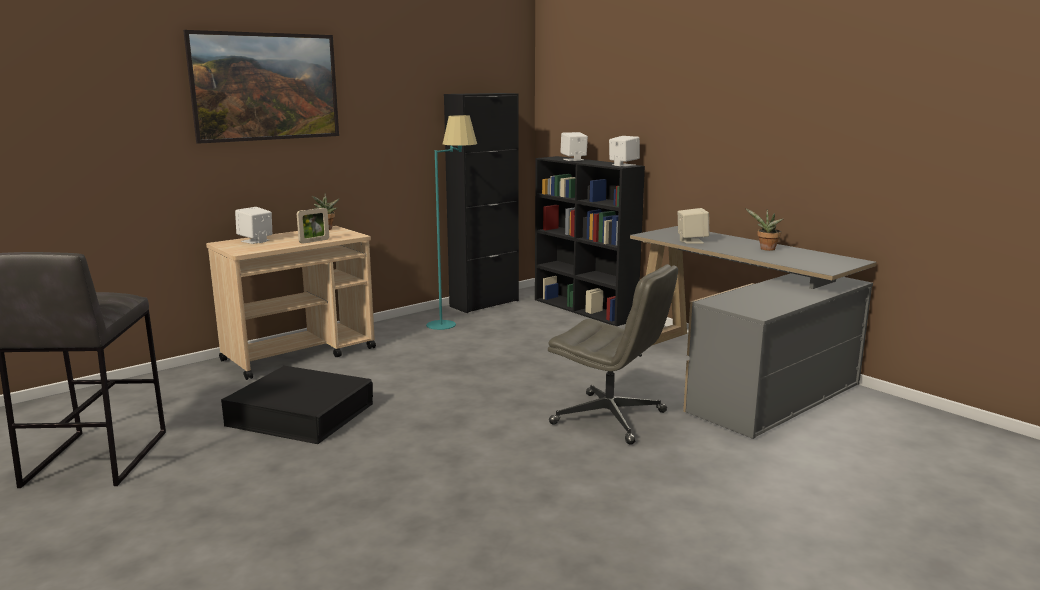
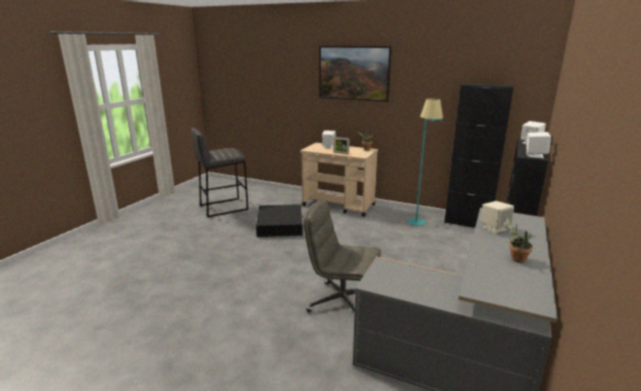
camera: 65 degrees right, 5 degrees up
(610, 418) = (341, 302): grey office chair -> grey office chair turned 105 degrees clockwise

